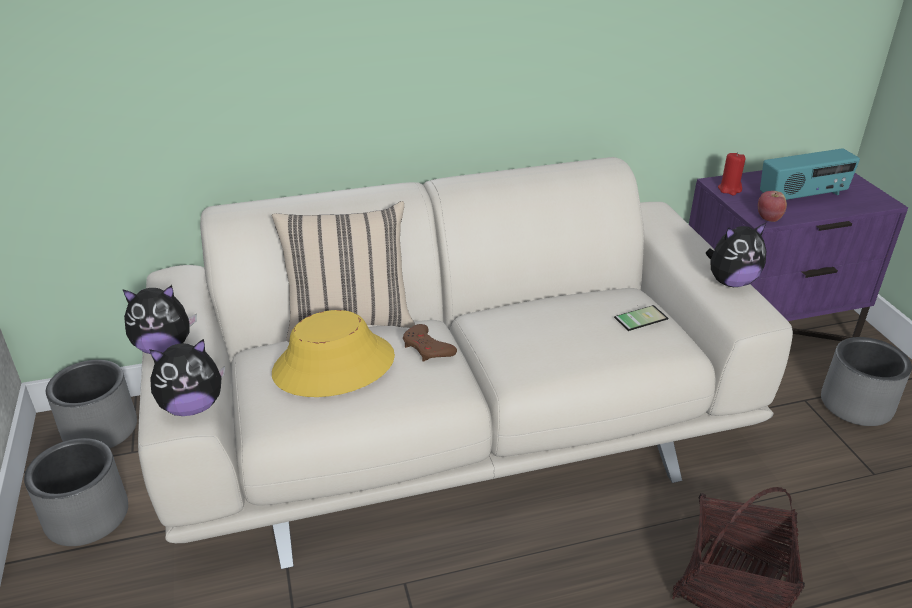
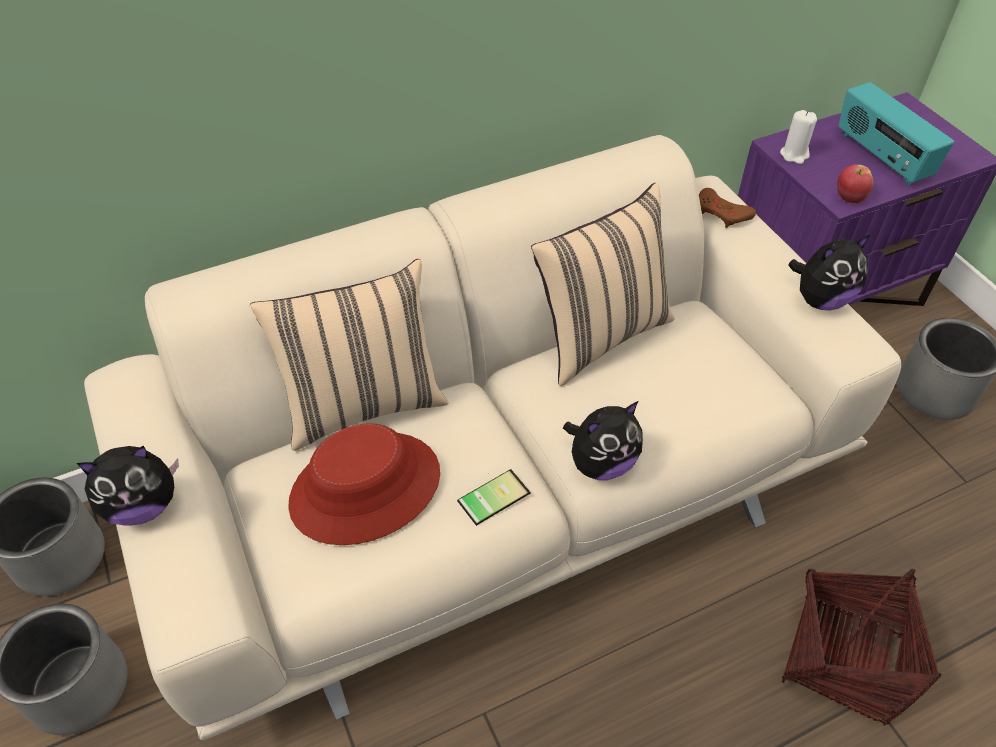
camera: 10 degrees left, 15 degrees up
(192, 406) = (207, 600): plush toy -> plush toy (601, 463)
(334, 366) = (365, 489): yellow hat -> red hat
(427, 348) = (474, 441): brown game controller -> brown game controller (721, 213)
(547, 296) = (599, 335): none -> beige pillow
(639, 317) = (717, 356): phone -> phone (491, 494)
(729, 189) = (794, 154): red candle -> white candle
(802, 197) = (881, 157): radio -> radio turned 90 degrees clockwise

